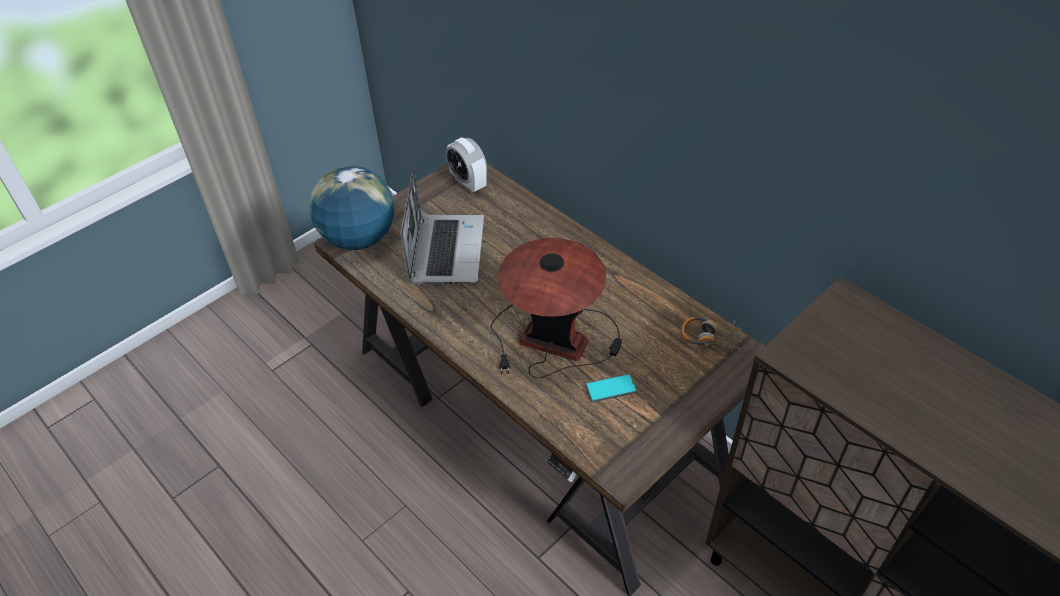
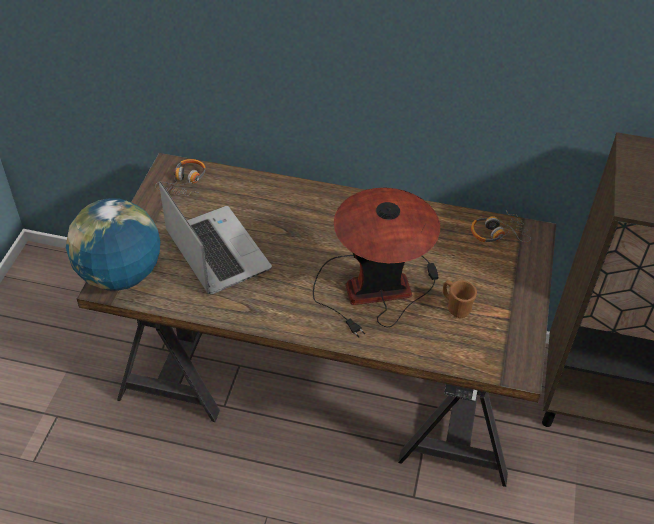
camera: 35 degrees left, 0 degrees up
(468, 183) = (185, 182): alarm clock -> headphones
(610, 388) = (455, 307): phone -> brown mug

